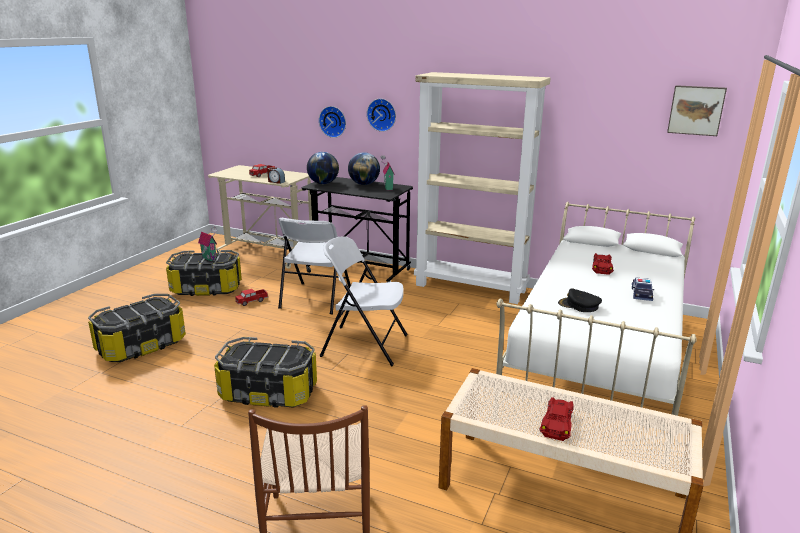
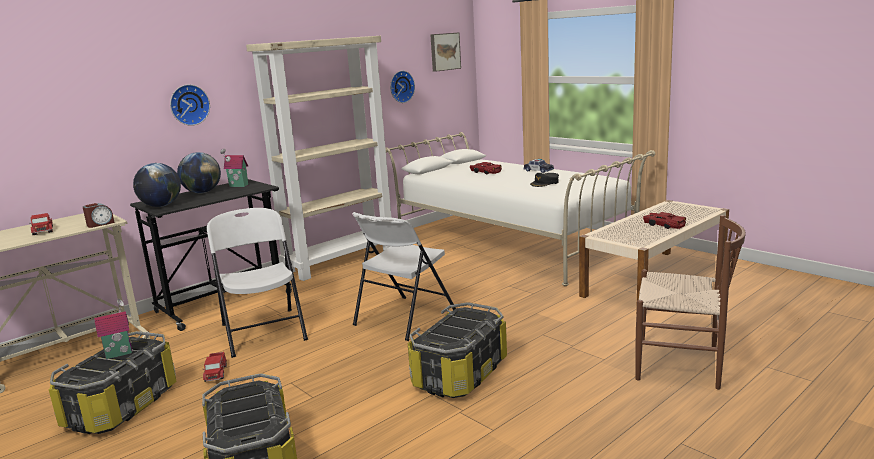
camera: 65 degrees left, 5 degrees down
(316, 298) = (264, 332): white chair -> white chair turned 150 degrees counterclockwise
(333, 121) = (118, 128): wall clock -> wall clock (401, 86)

